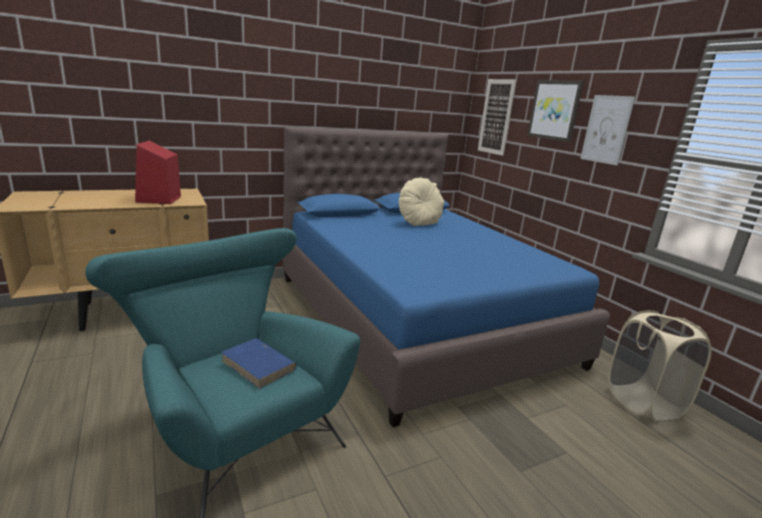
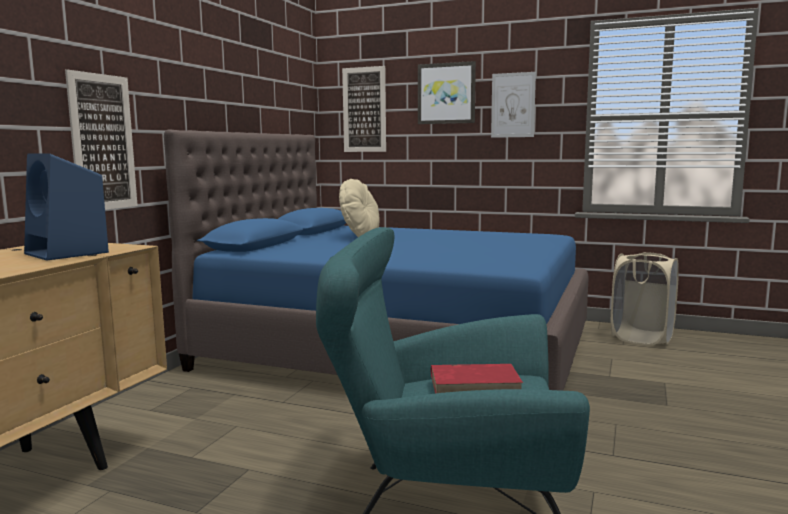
camera: 40 degrees left, 10 degrees down
(159, 200) = (68, 253): red speaker -> blue speaker
(239, 132) = (103, 142): none -> picture
(259, 365) = (475, 385): blue book -> red book

